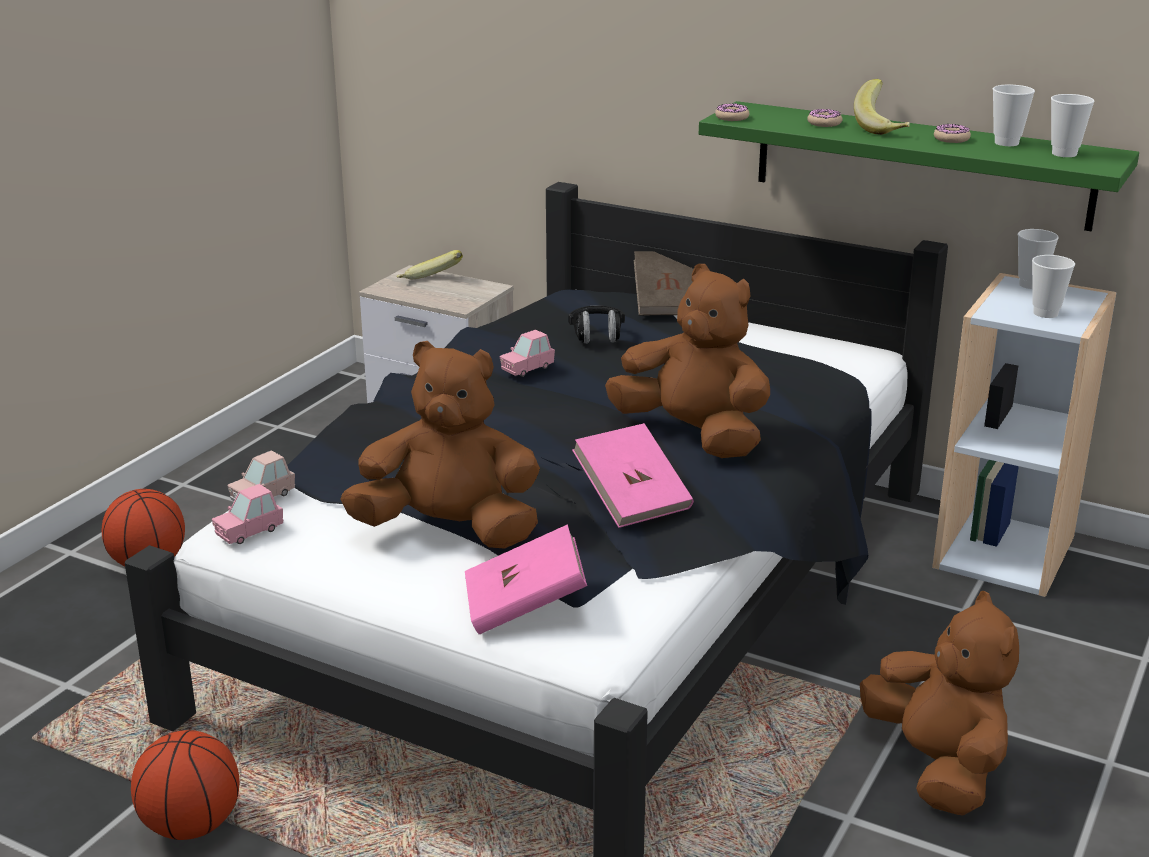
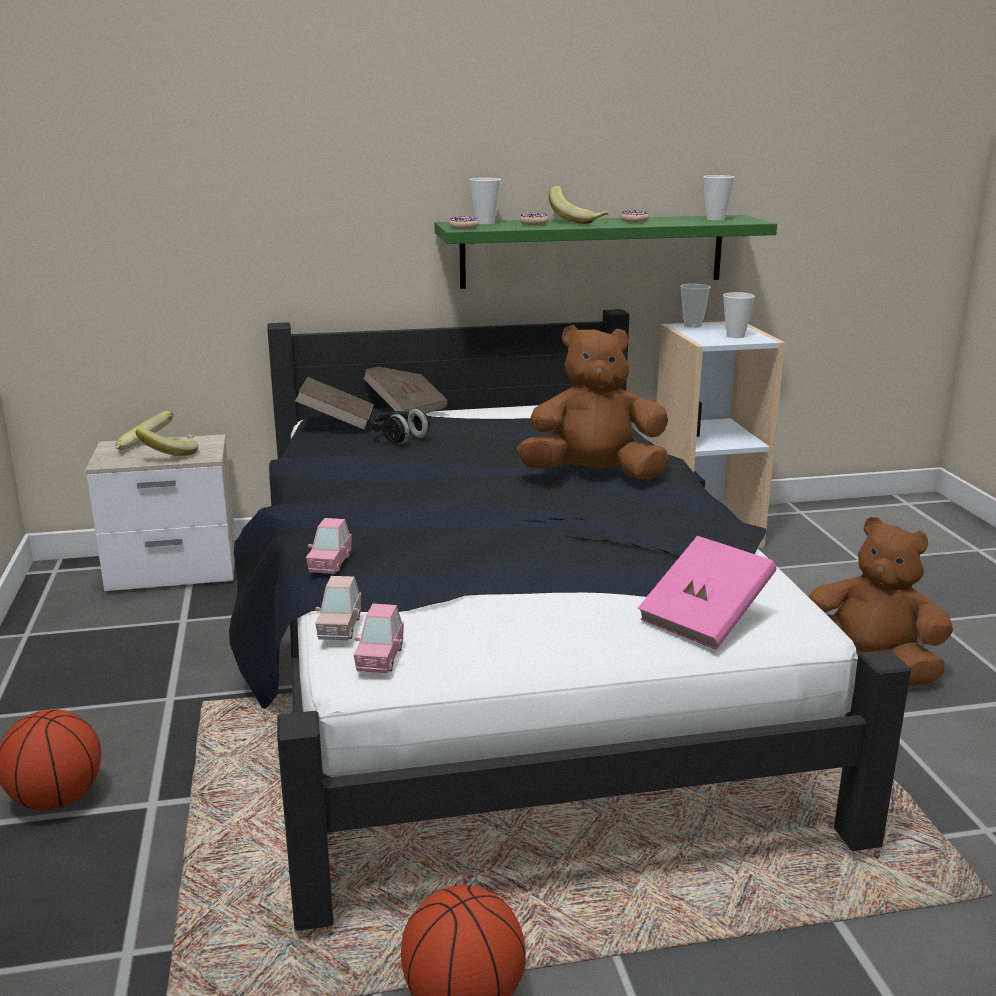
camera: 40 degrees left, 5 degrees down
(438, 295) = (170, 455): none -> banana
(449, 530) = (549, 591): brown plush toy -> none
(527, 368) = (388, 470): pink toy car -> pink toy car (330, 564)
(577, 302) = (336, 422): none -> brown book
(632, 499) = (639, 524): pink book -> none
(1006, 143) = (669, 219): cup -> cup (485, 223)

